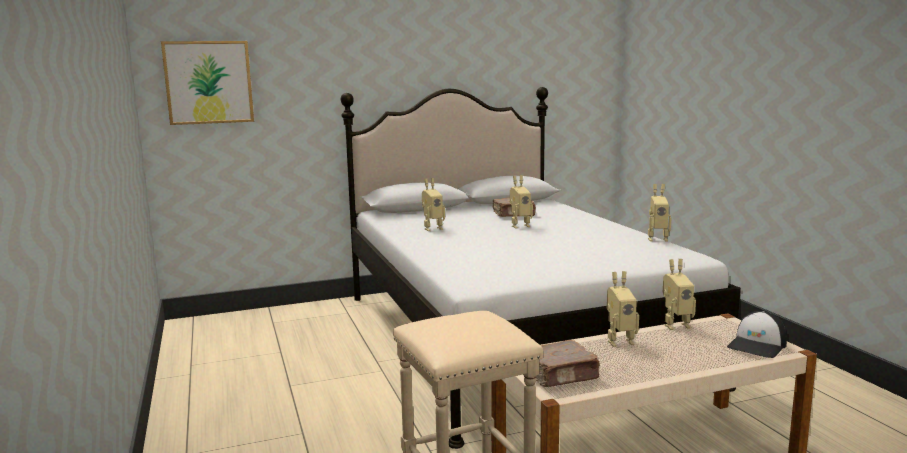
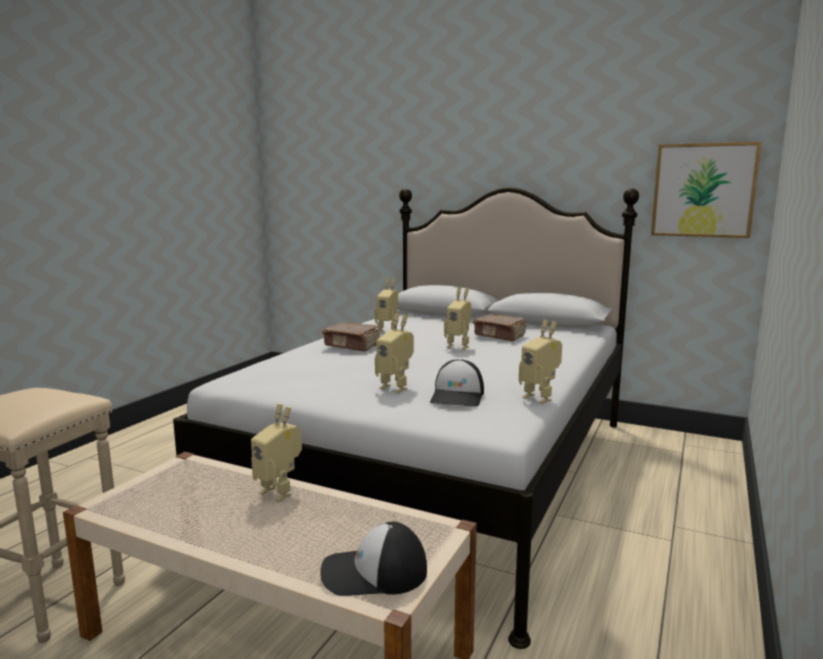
camera: 45 degrees right, 0 degrees up
(208, 82) = (307, 176): picture -> picture (703, 190)
(561, 376) = (146, 495): brown book -> brown book (352, 346)
(626, 249) = (458, 396): none -> cap
(675, 325) = (376, 505): toy robot -> toy robot (396, 388)

